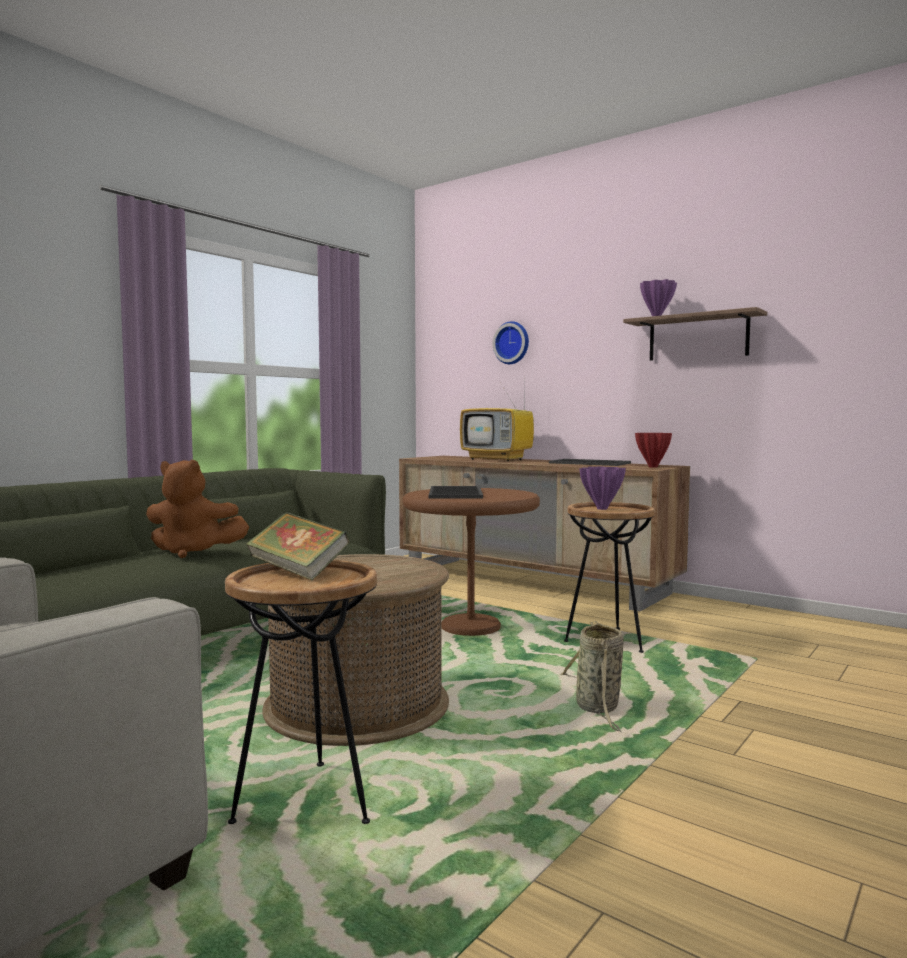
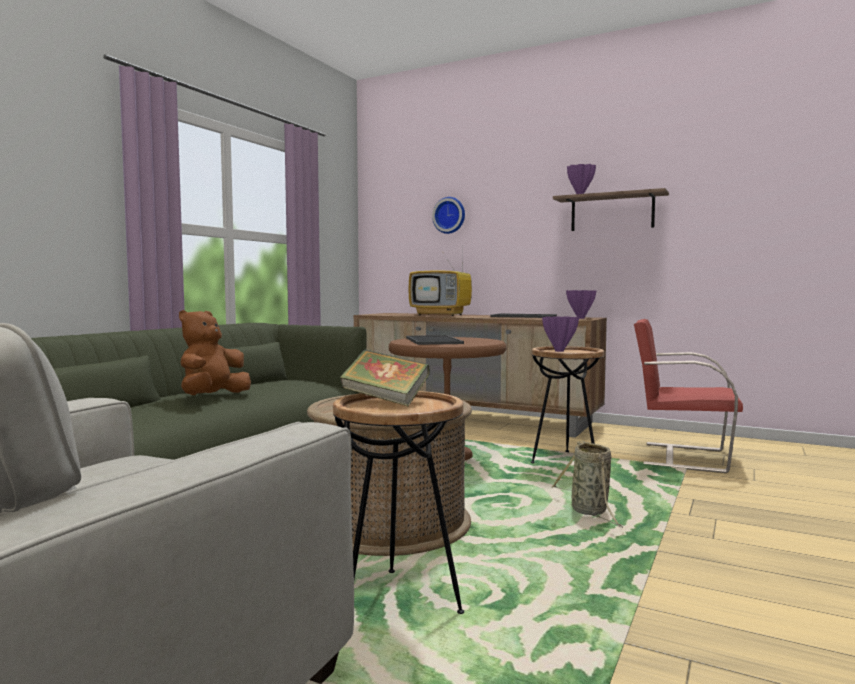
camera: 10 degrees left, 0 degrees up
(193, 552) = (212, 397): brown plush toy -> brown plush toy turned 120 degrees clockwise
(652, 467) = (580, 318): red vase -> purple vase
(760, 643) = (682, 457): none -> red chair

